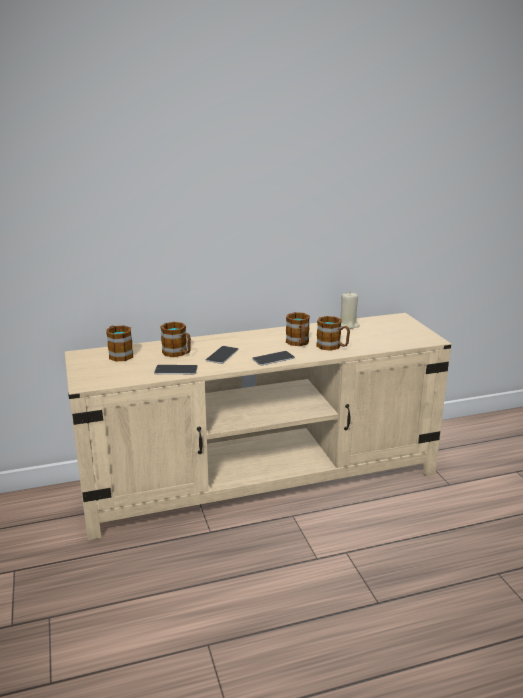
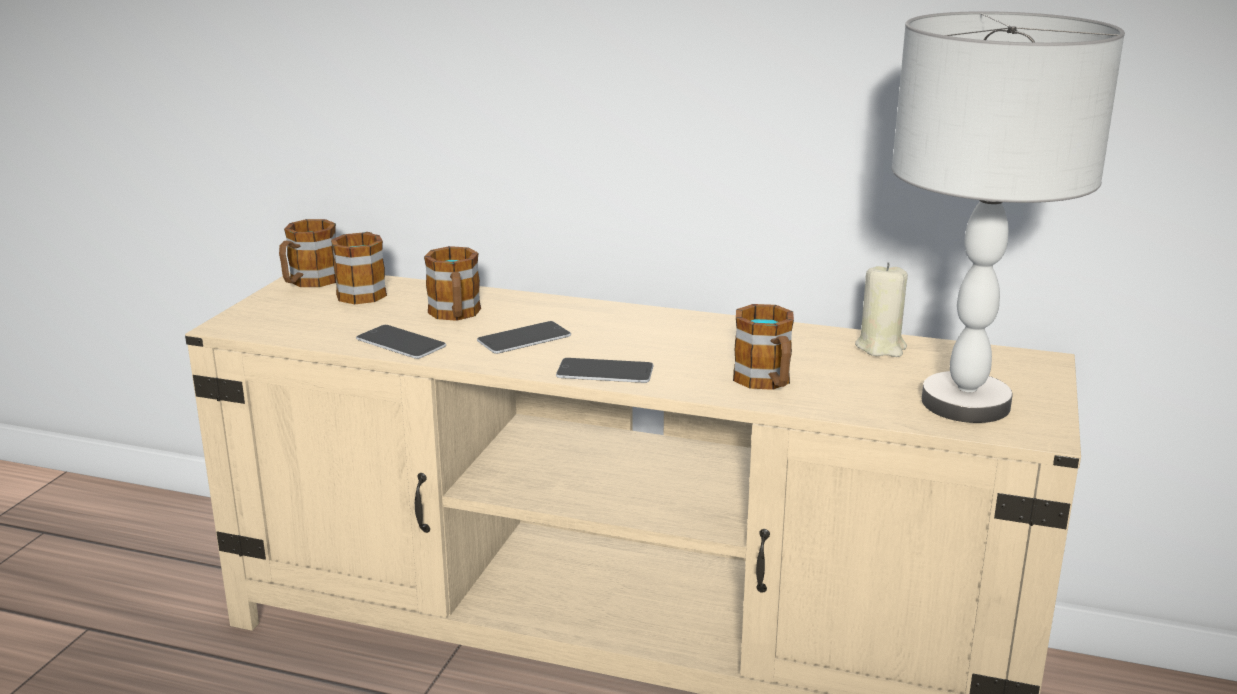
camera: 35 degrees right, 0 degrees up
(298, 343) = (706, 356): mug -> mug (308, 282)
(401, 336) = (967, 404): none -> grey table lamp

